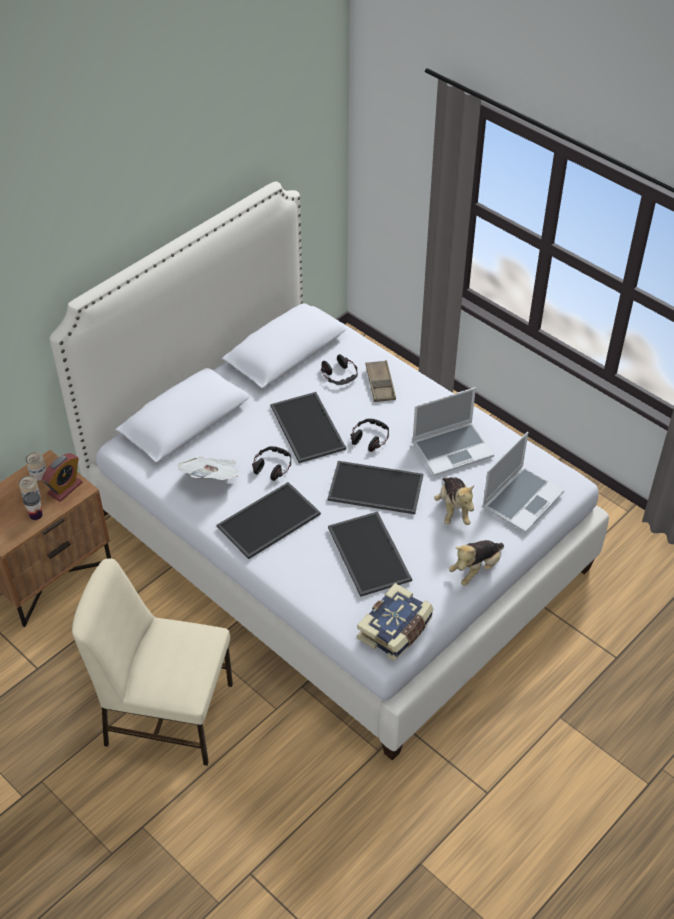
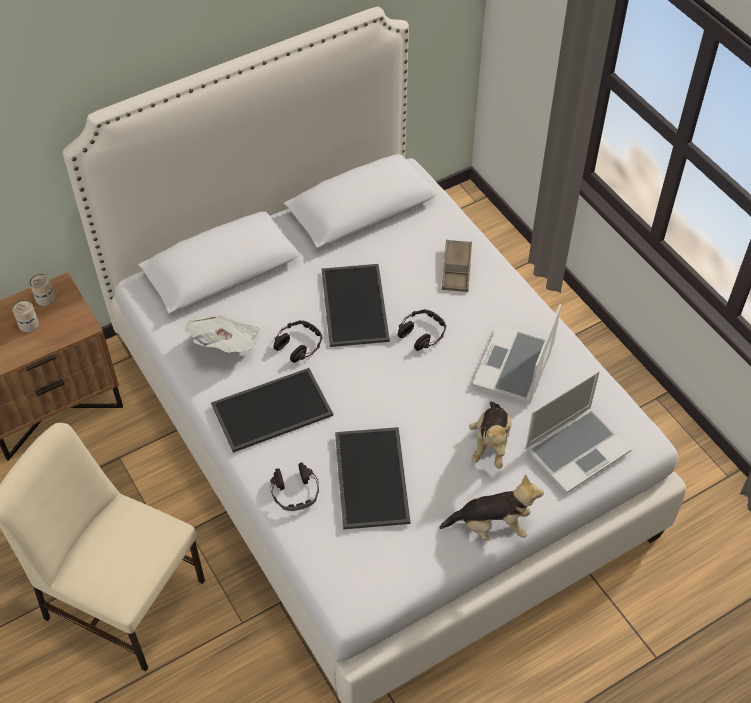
camera: 15 degrees right, 5 degrees up
(36, 515) = (25, 346): cup -> none
(65, 488) = (67, 321): alarm clock -> none
(339, 374) = (413, 248): headphones -> headphones (295, 491)
(374, 489) = (405, 397): tray -> none
(396, 630) = (371, 582): book -> none
(452, 449) = (514, 367): laptop -> laptop turned 120 degrees clockwise
(476, 569) = (492, 526): plush toy -> plush toy turned 150 degrees counterclockwise

